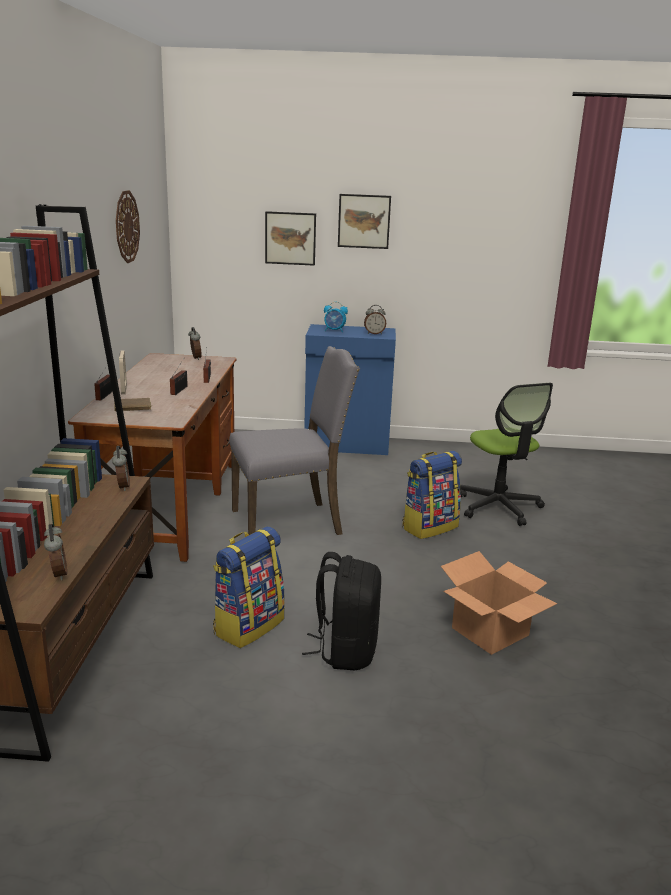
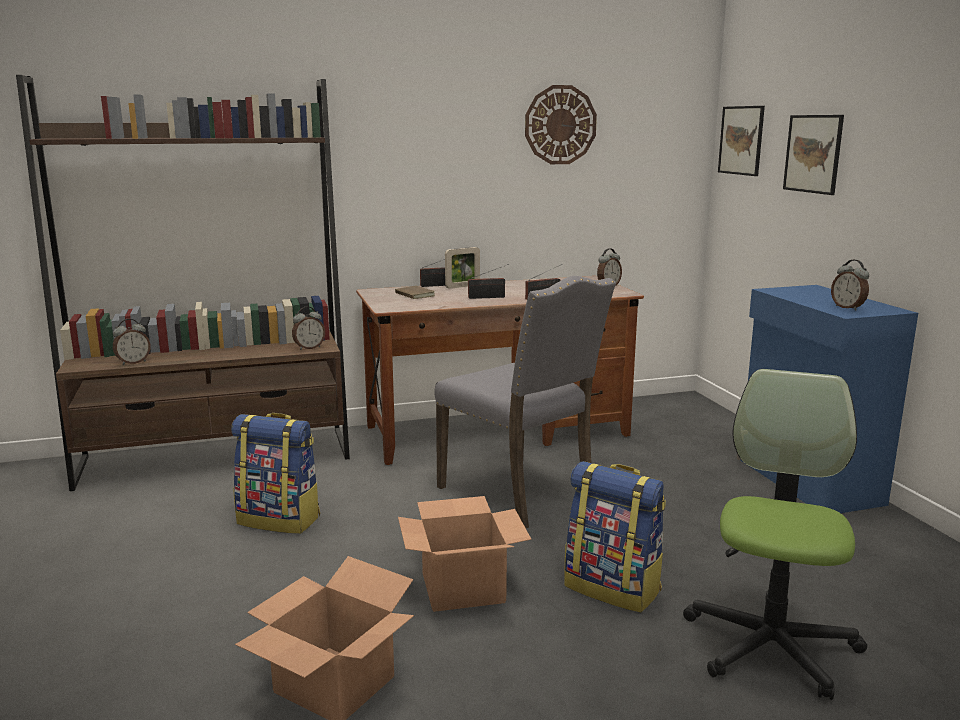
camera: 70 degrees right, 5 degrees down
(334, 331) = (808, 294): alarm clock -> none
(345, 650) = (250, 581): black backpack -> none
(364, 221) = (900, 124): picture -> picture (741, 140)
(404, 570) = (462, 588): none -> cardboard box
(499, 507) = (771, 646): office chair -> office chair turned 150 degrees clockwise

